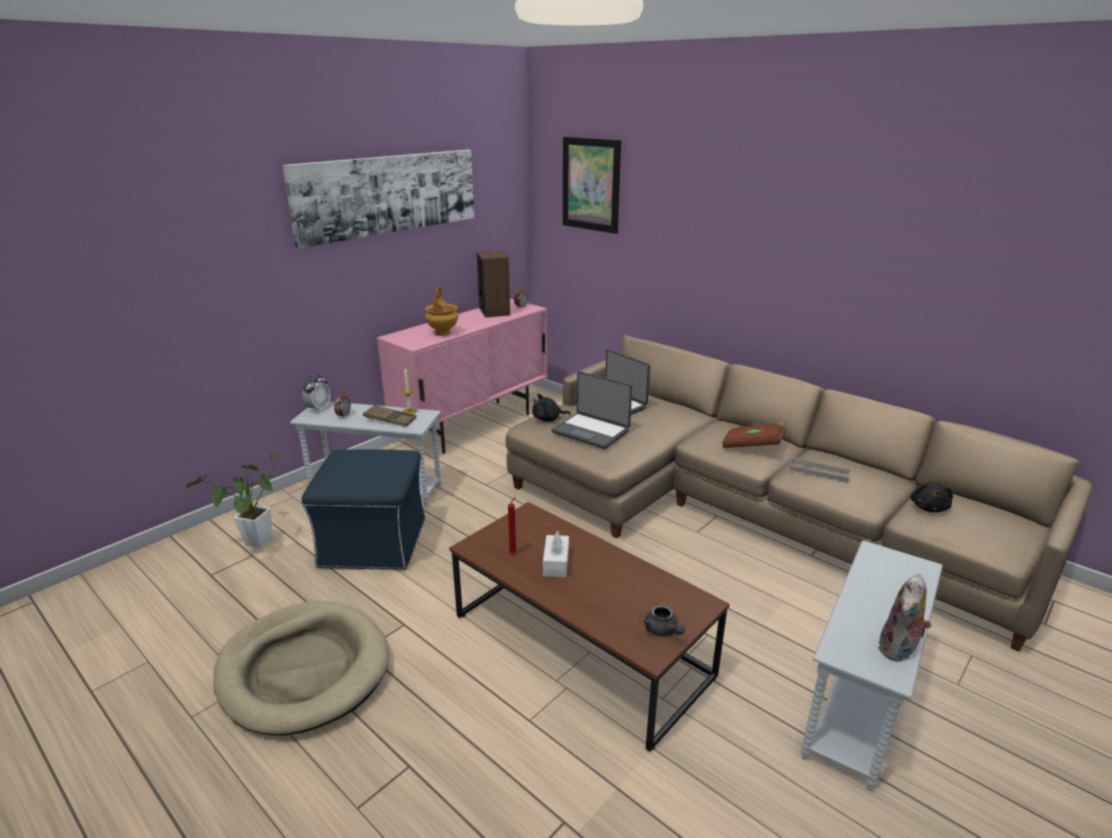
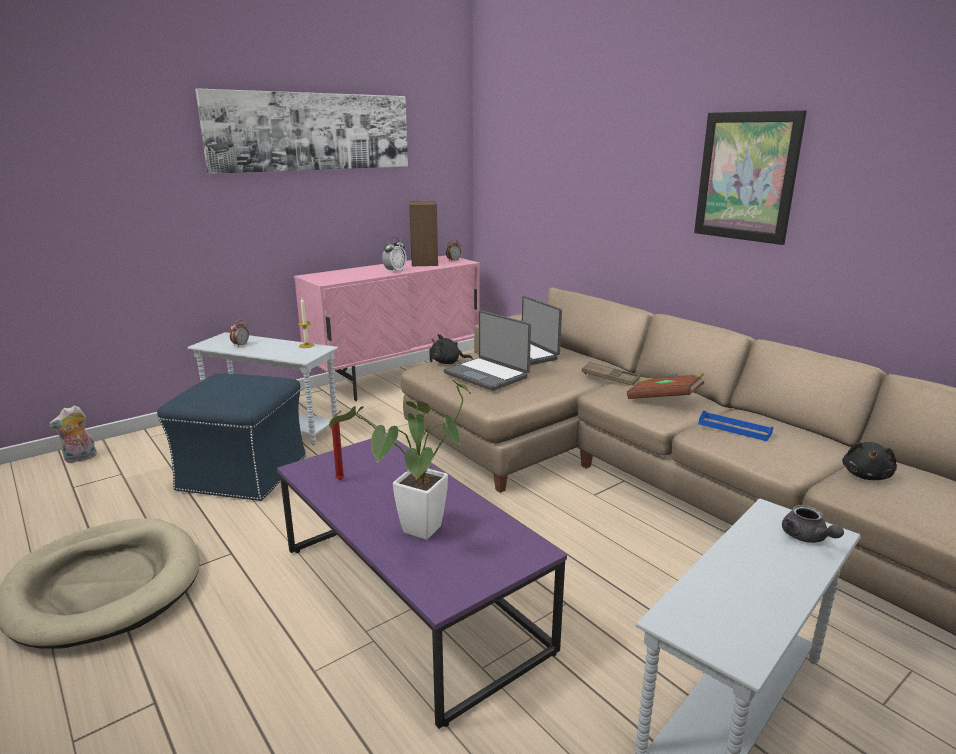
camera: 10 degrees right, 5 degrees down
(254, 545) = (129, 465): potted plant -> potted plant (416, 534)
(318, 409) = (221, 338): alarm clock -> alarm clock (395, 271)
(390, 419) = (283, 350): brown tray -> brown tray (610, 378)
(442, 333) = (360, 275): brown vase -> none
(556, 563) = (382, 493): white tissue box -> none
(580, 646) = (409, 598): brown coffee table -> purple coffee table
(591, 184) = (527, 133): picture -> picture (746, 177)
(663, 631) = (469, 575): grey teapot -> grey teapot (807, 538)
(819, 472) = (734, 428): grey tray -> blue tray
(899, 650) = (762, 628): plush toy -> plush toy (80, 458)

